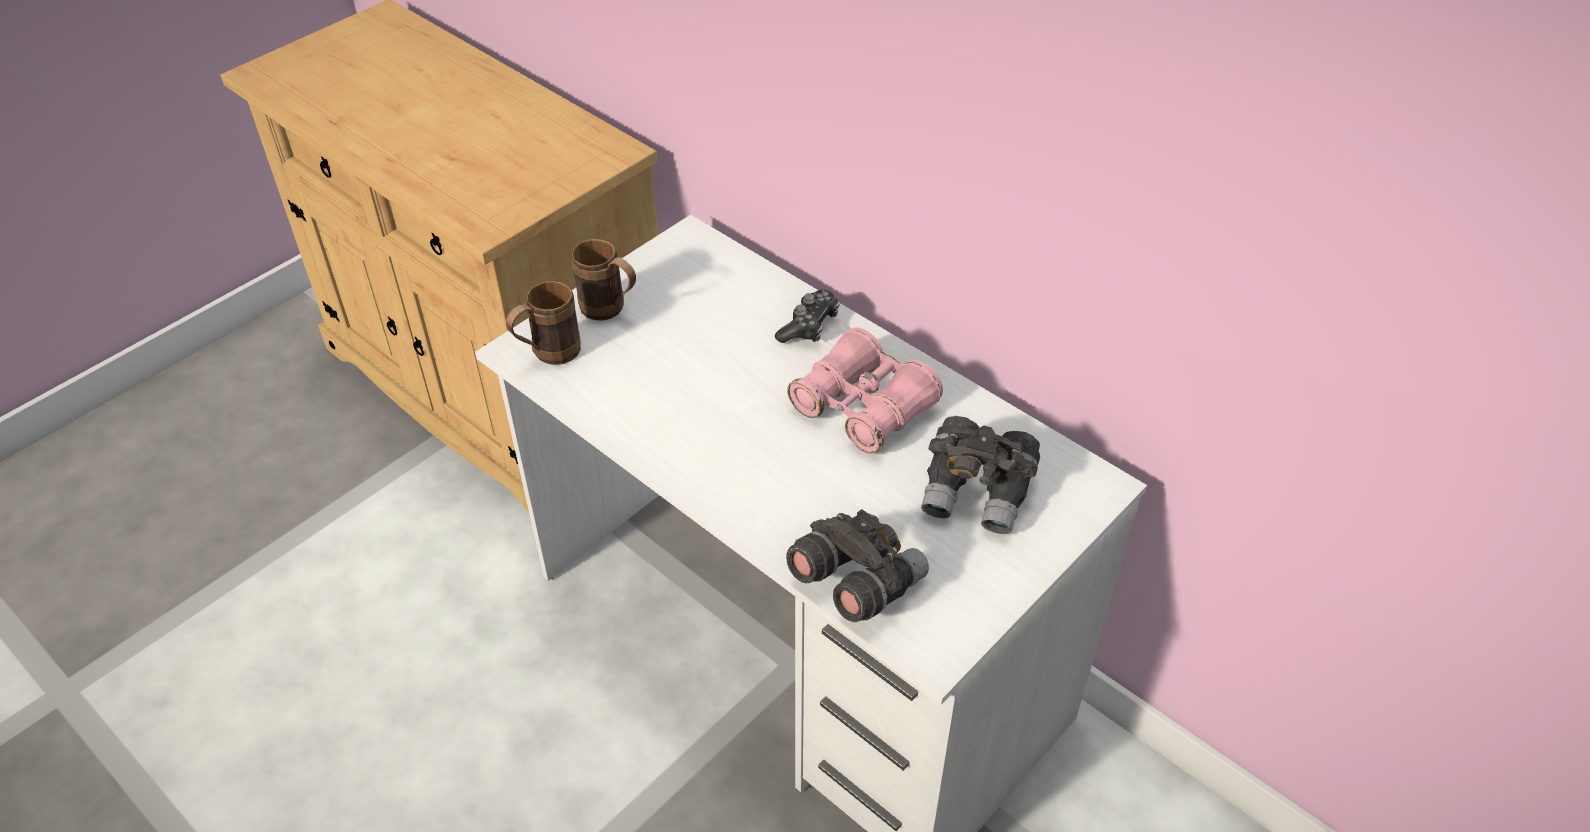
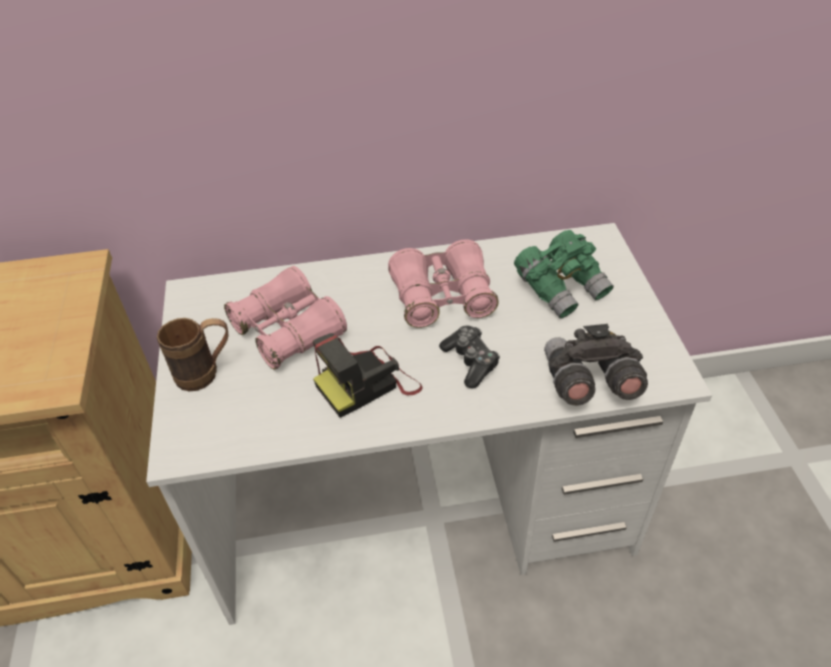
camera: 50 degrees left, 0 degrees up
(547, 355) = (207, 435): brown mug -> none
(697, 419) = (368, 383): none -> camera
(709, 328) = (288, 330): none -> pink binoculars
(809, 326) = (344, 282): game controller -> game controller (470, 361)
(978, 492) = (561, 288): grey binoculars -> green binoculars

